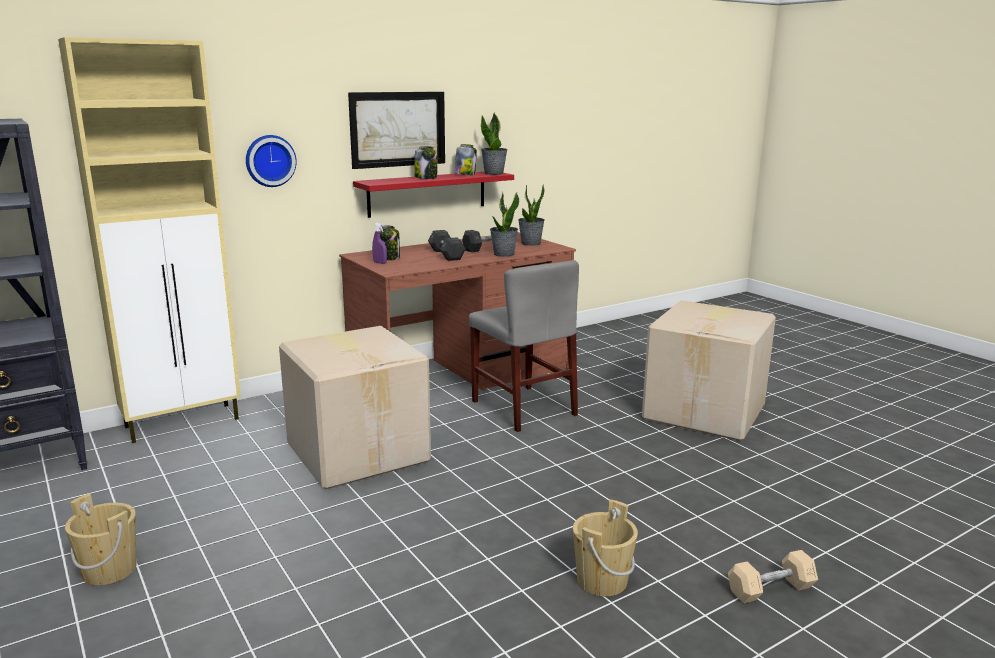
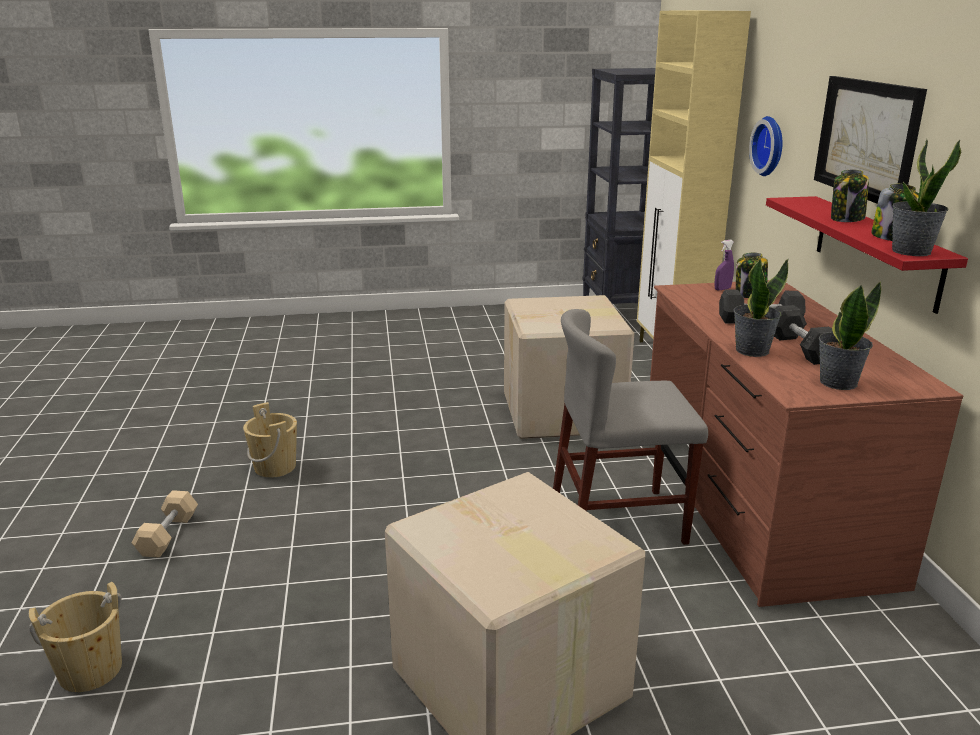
camera: 115 degrees right, 5 degrees up
(109, 570) = (464, 336): beige bucket -> beige bucket (90, 670)

